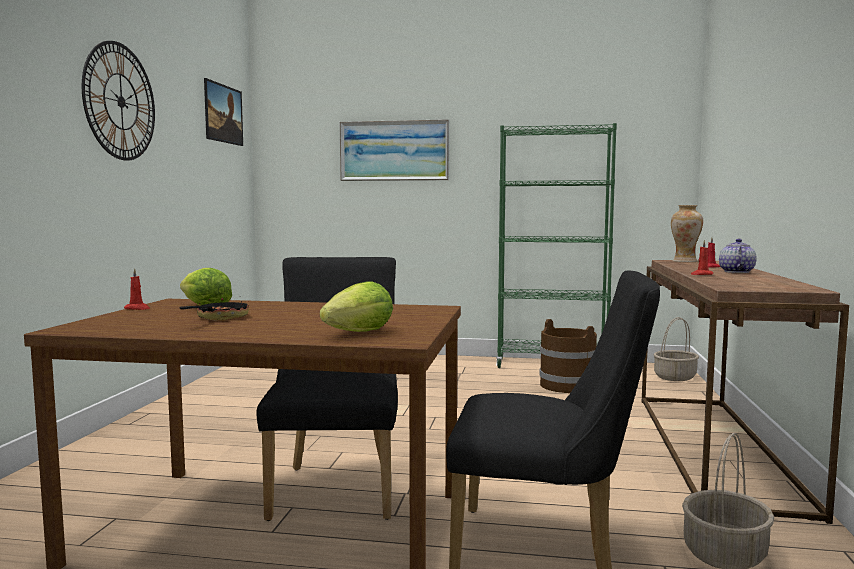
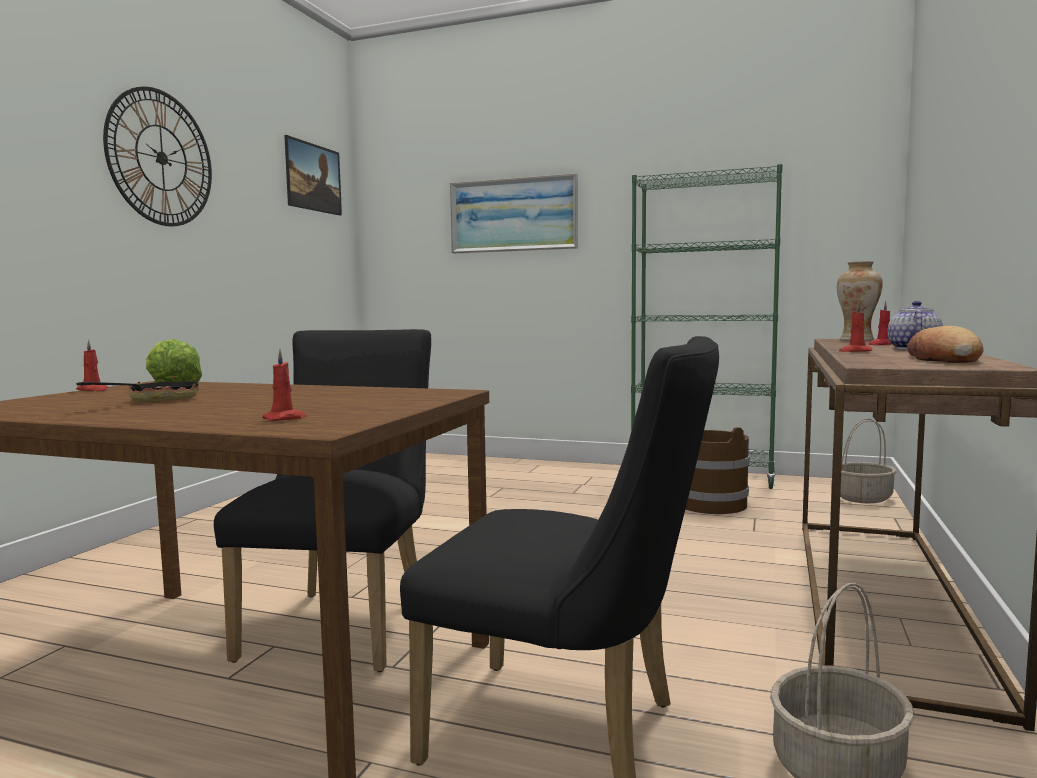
camera: 10 degrees right, 0 degrees up
(359, 333) = (285, 419): lettuce -> red candle
(767, 282) = (942, 359): none -> bread

